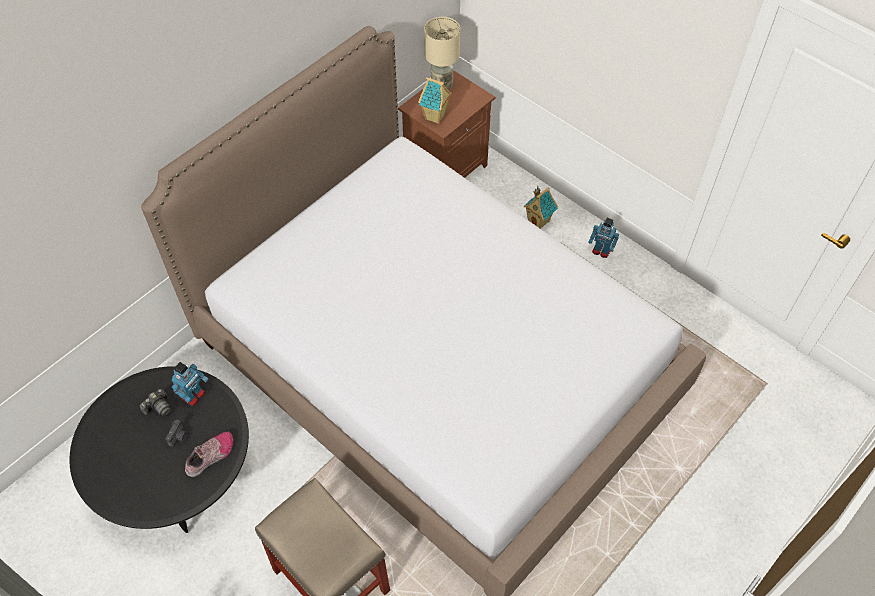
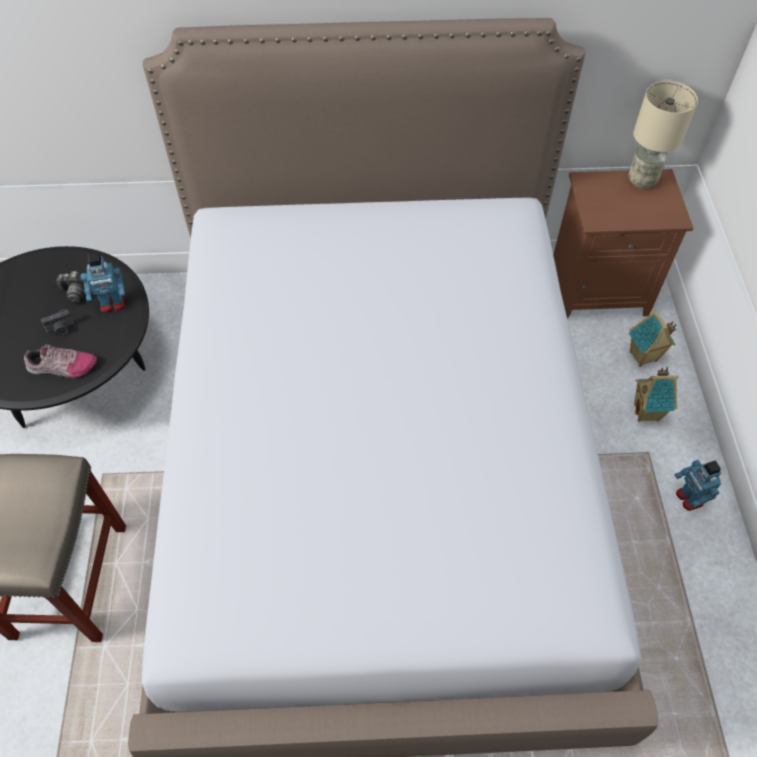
camera: 45 degrees right, 0 degrees up
(435, 117) = (599, 206): toy house -> toy house (643, 357)

